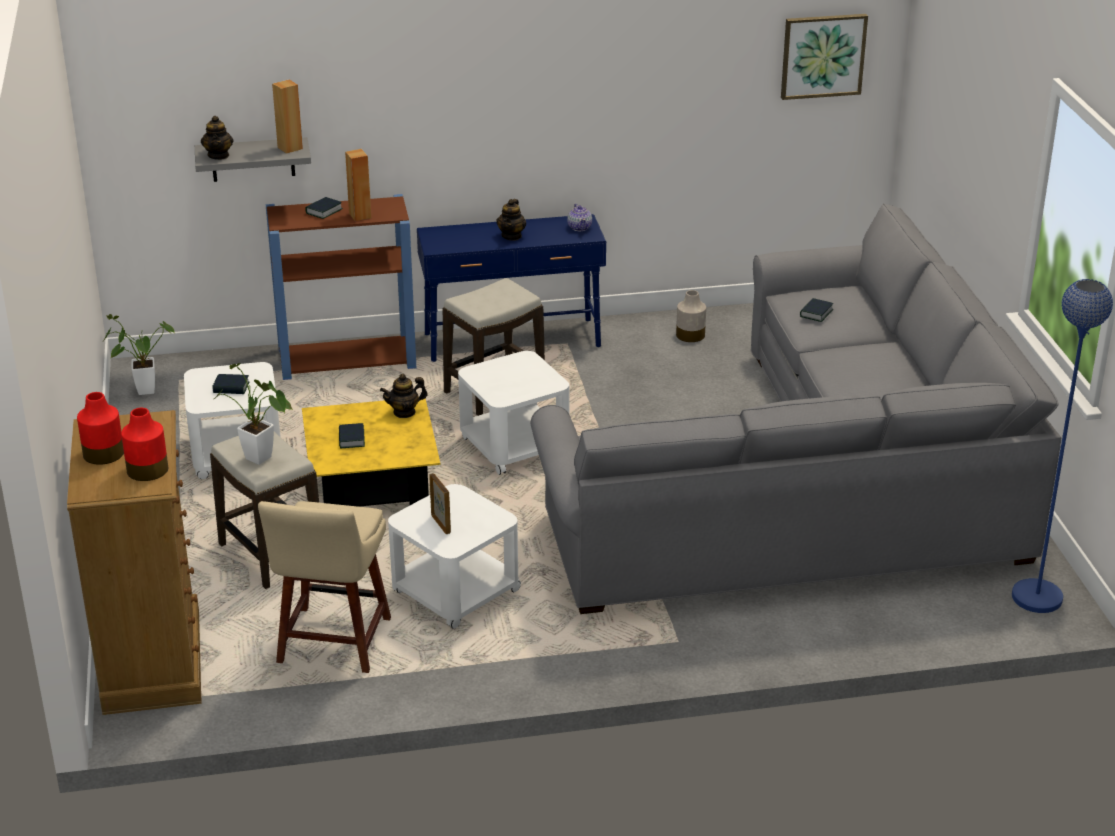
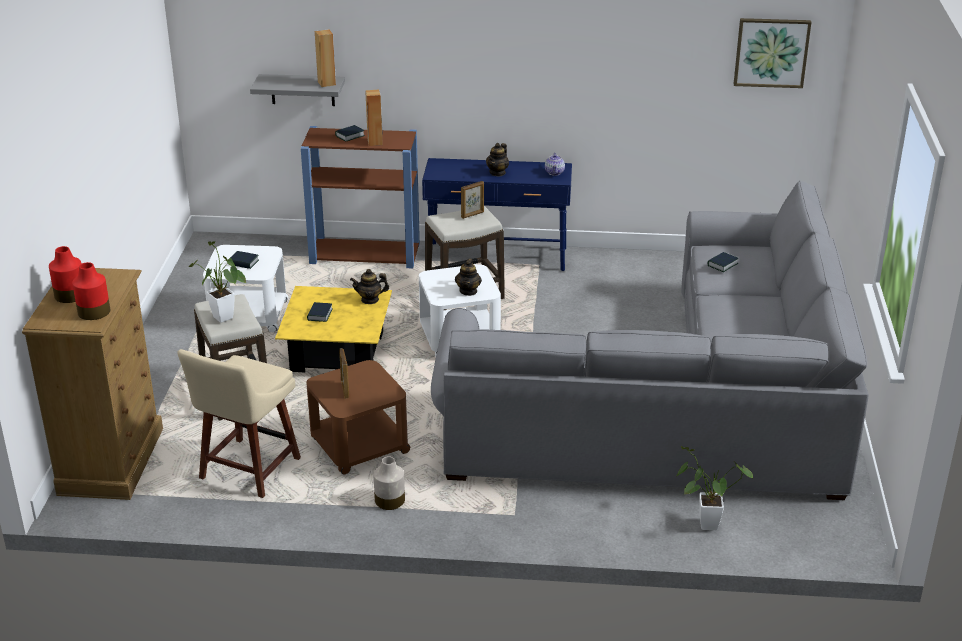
camera: 15 degrees right, 0 degrees up
(141, 391) = (203, 258): potted plant -> potted plant (703, 524)
(219, 155) = (271, 83): teapot -> teapot (468, 291)
(455, 591) = (359, 446): white side table -> brown side table
(501, 291) = (472, 215): none -> picture frame
(690, 335) = (641, 271): beige vase -> beige vase (390, 500)
(1037, 598) = (834, 530): blue floor lamp -> none

